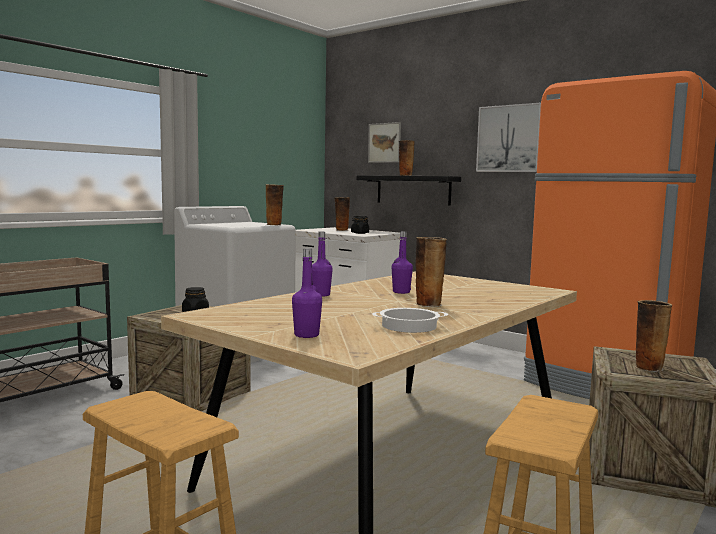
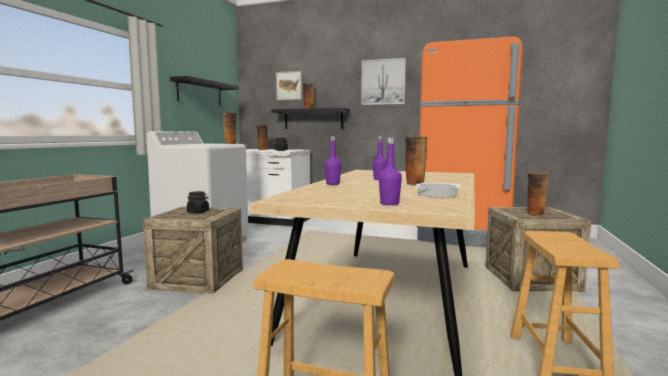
camera: 20 degrees left, 0 degrees up
(262, 155) = (200, 93): none -> black shelf

